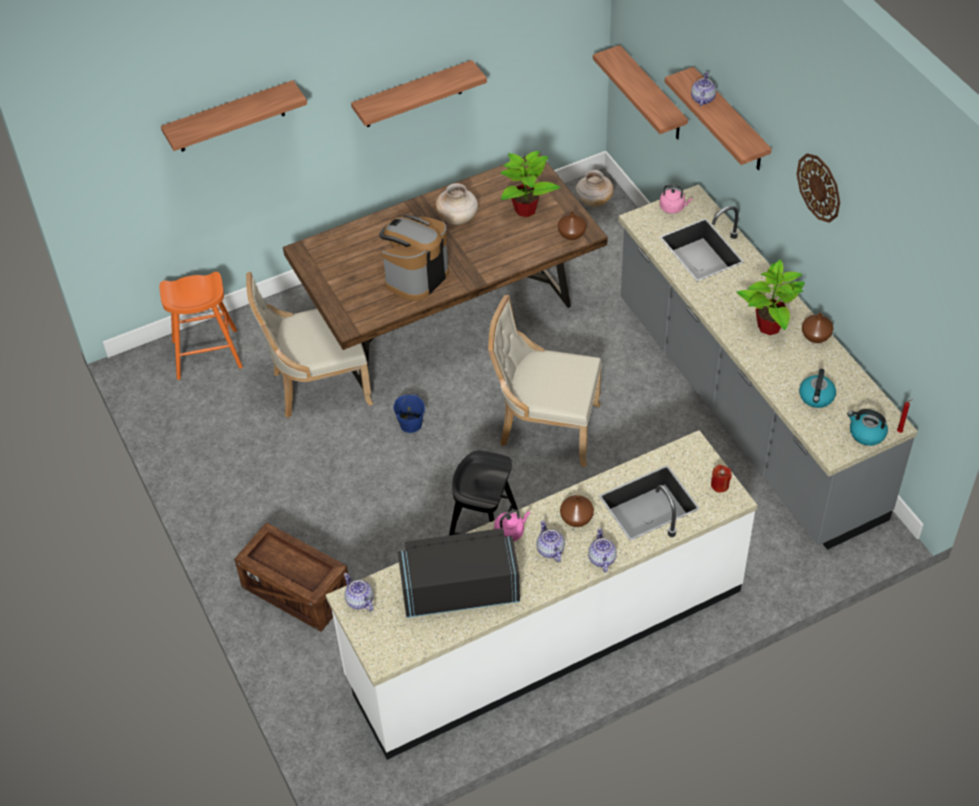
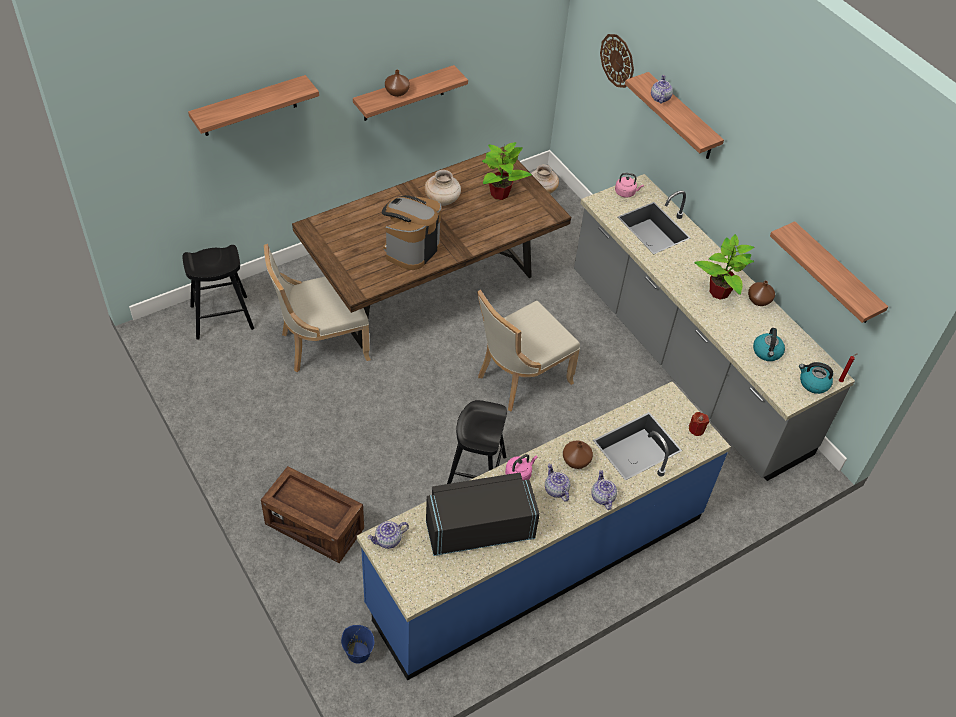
camera: 10 degrees left, 0 degrees up
(207, 354) = (222, 317): orange stool -> black stool
(359, 600) = (388, 540): teapot -> teapot turned 75 degrees counterclockwise
(410, 424) = (404, 377): blue bucket -> blue bucket (358, 652)
(545, 427) = (520, 379): beige chair -> beige chair turned 45 degrees counterclockwise
(545, 634) = (537, 560): white counter -> blue counter
(571, 234) = (540, 214): brown vase -> brown vase (396, 92)
(652, 95) = (602, 99): shelf -> shelf (834, 275)
(819, 187) = (772, 172): wall clock -> wall clock (617, 60)

